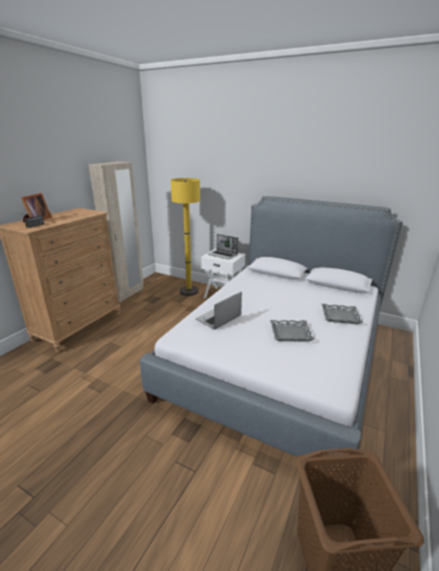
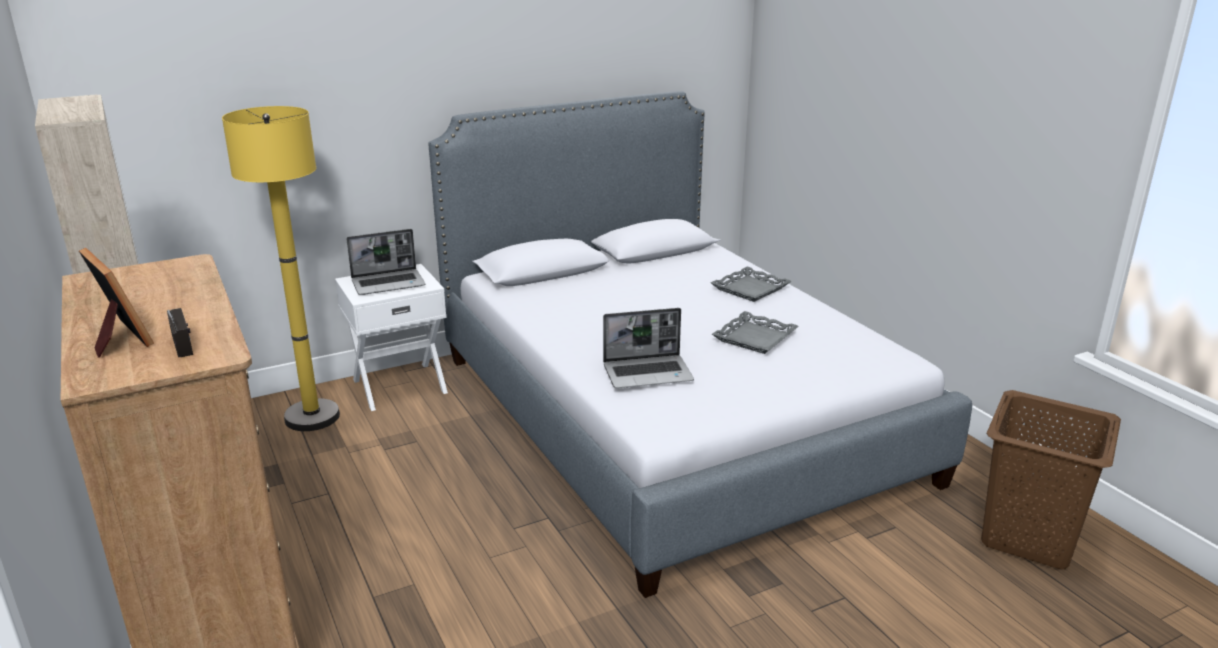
camera: 55 degrees left, 0 degrees up
(218, 318) = (648, 373): laptop -> laptop turned 90 degrees counterclockwise

